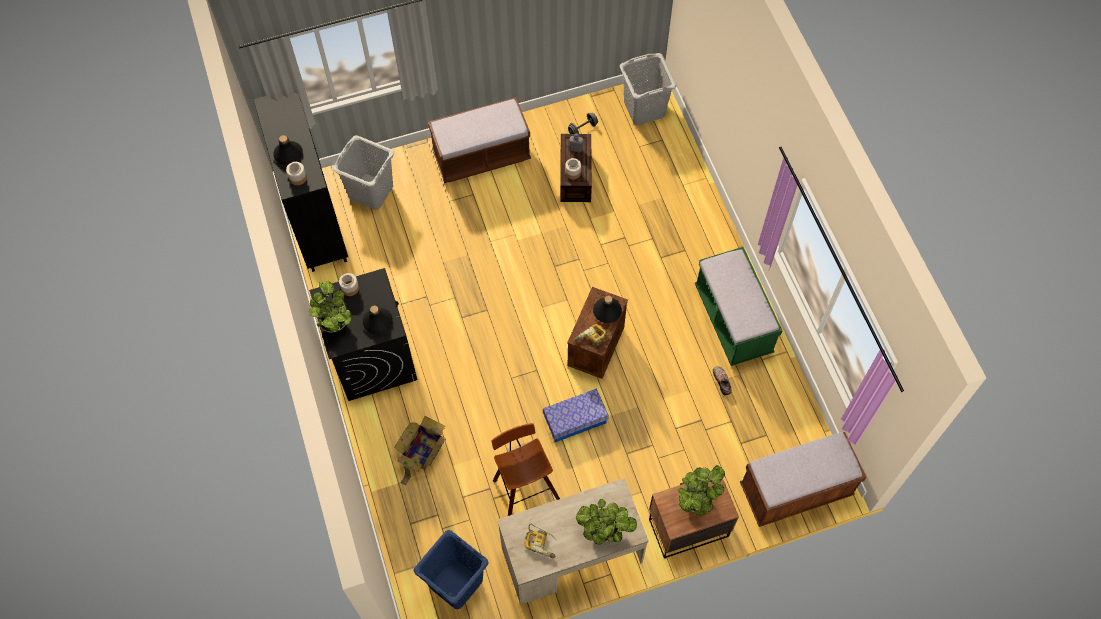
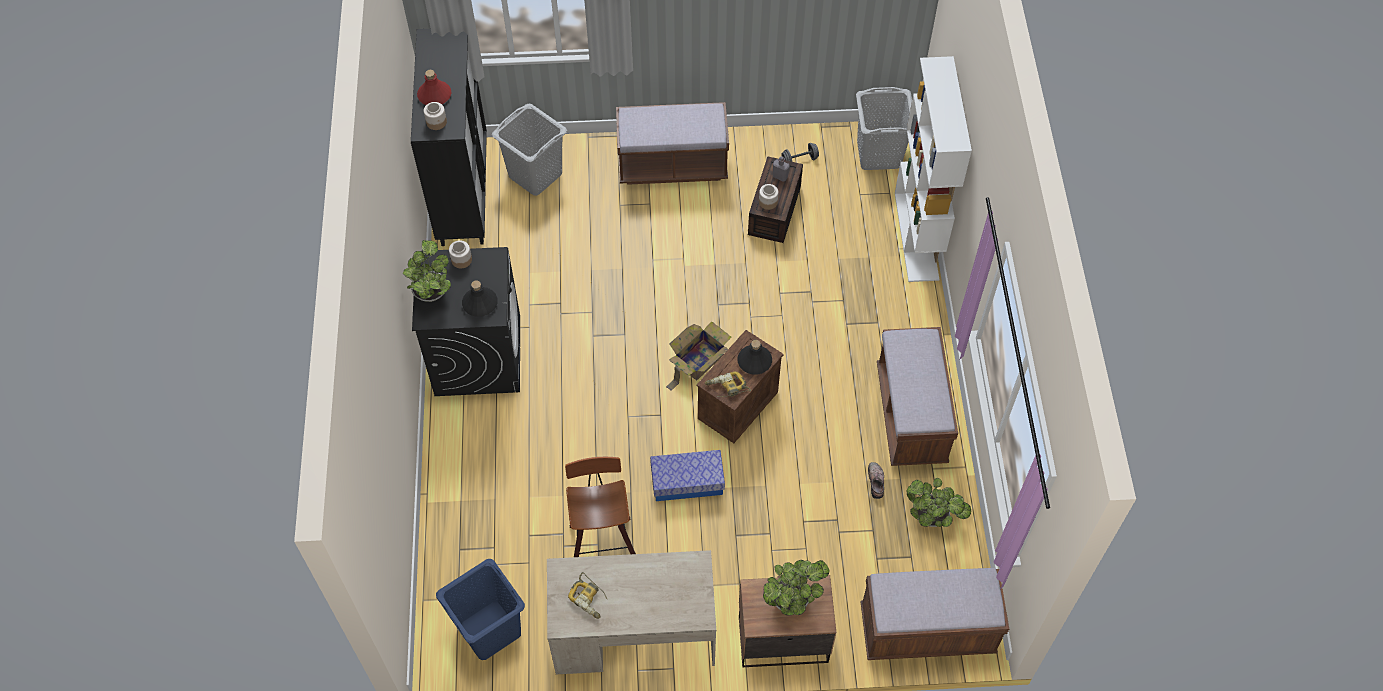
camera: 15 degrees right, 5 degrees down
(288, 154) = (435, 95): black bottle -> red bottle
(421, 452) = (498, 473): cardboard box -> cardboard box (697, 361)
(604, 530) = (668, 603): potted plant -> potted plant (933, 517)
(694, 171) = (917, 236): none -> white bookcase
(733, 320) = (911, 415): green bench -> brown bench

